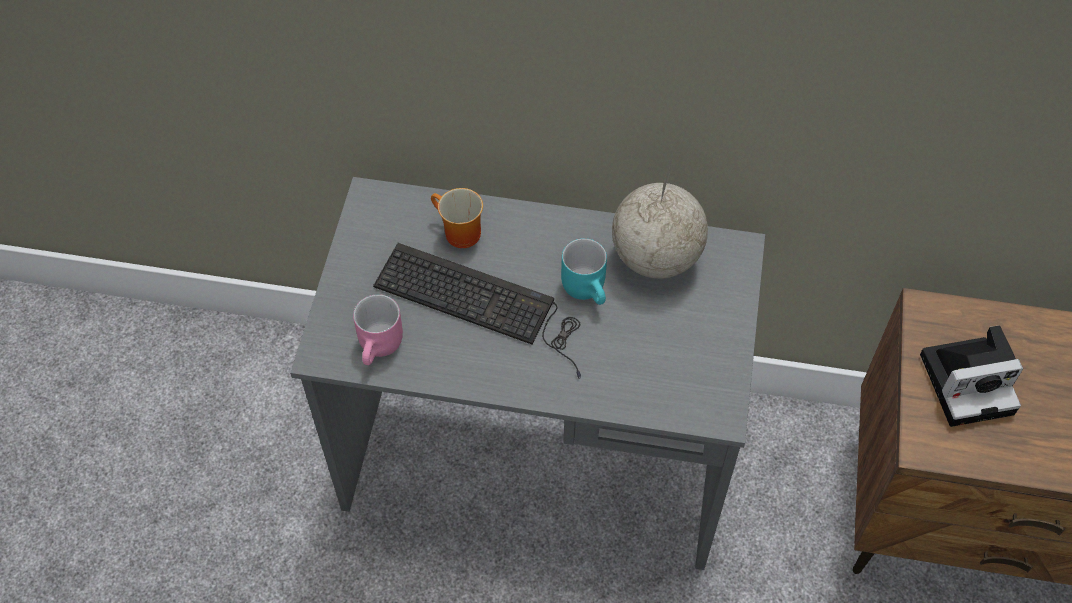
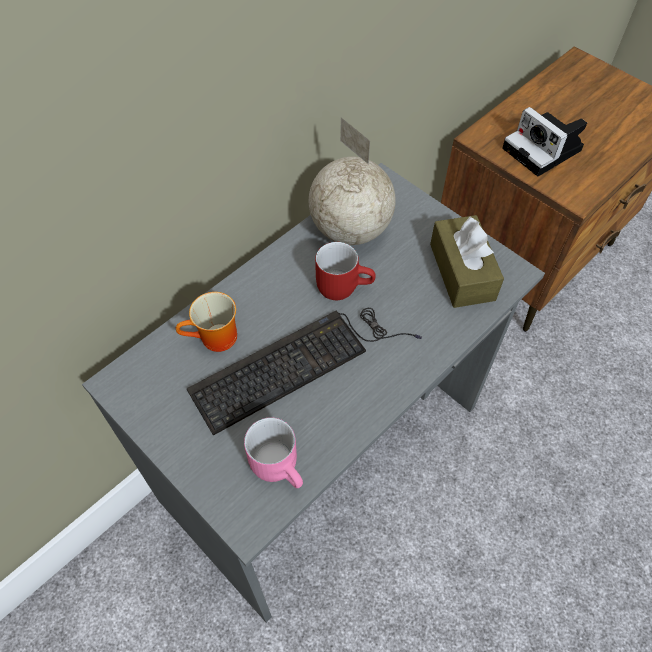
camera: 55 degrees left, 0 degrees up
(589, 288) = (343, 285): turquoise mug -> red mug
(684, 372) = (462, 272): none -> brown tissue box
(969, 382) = (544, 150): camera -> camera turned 120 degrees clockwise

